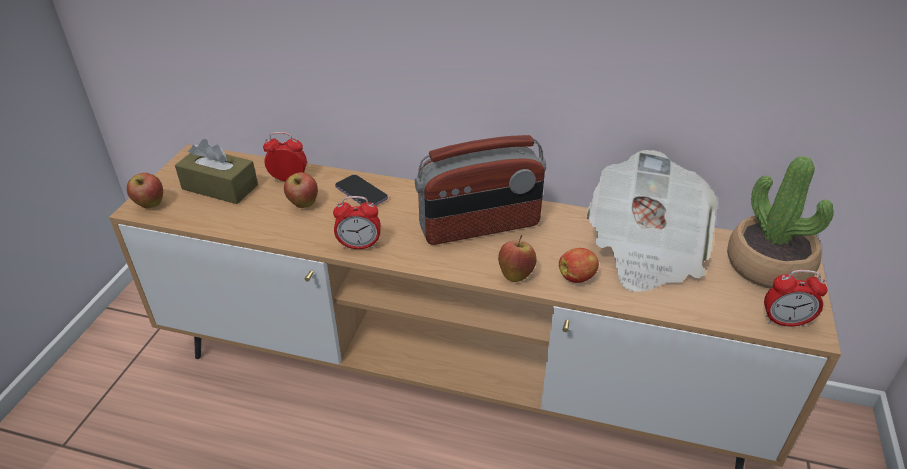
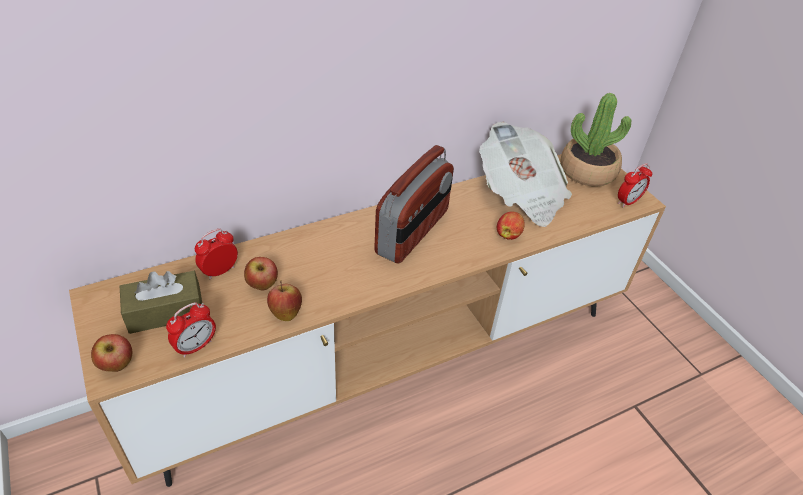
camera: 45 degrees left, 5 degrees up
(359, 245) = (350, 293): alarm clock -> alarm clock (196, 346)
(361, 193) = (297, 251): phone -> none
(515, 274) = (473, 253): apple -> apple (285, 312)

